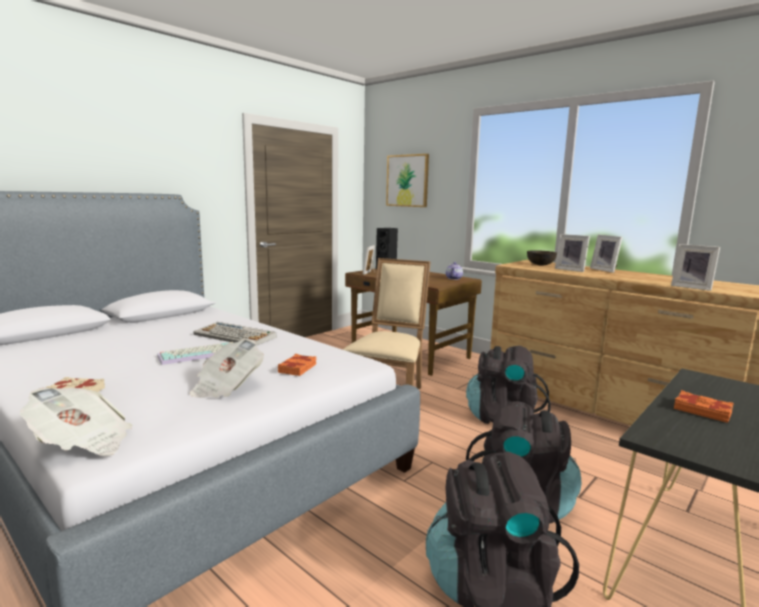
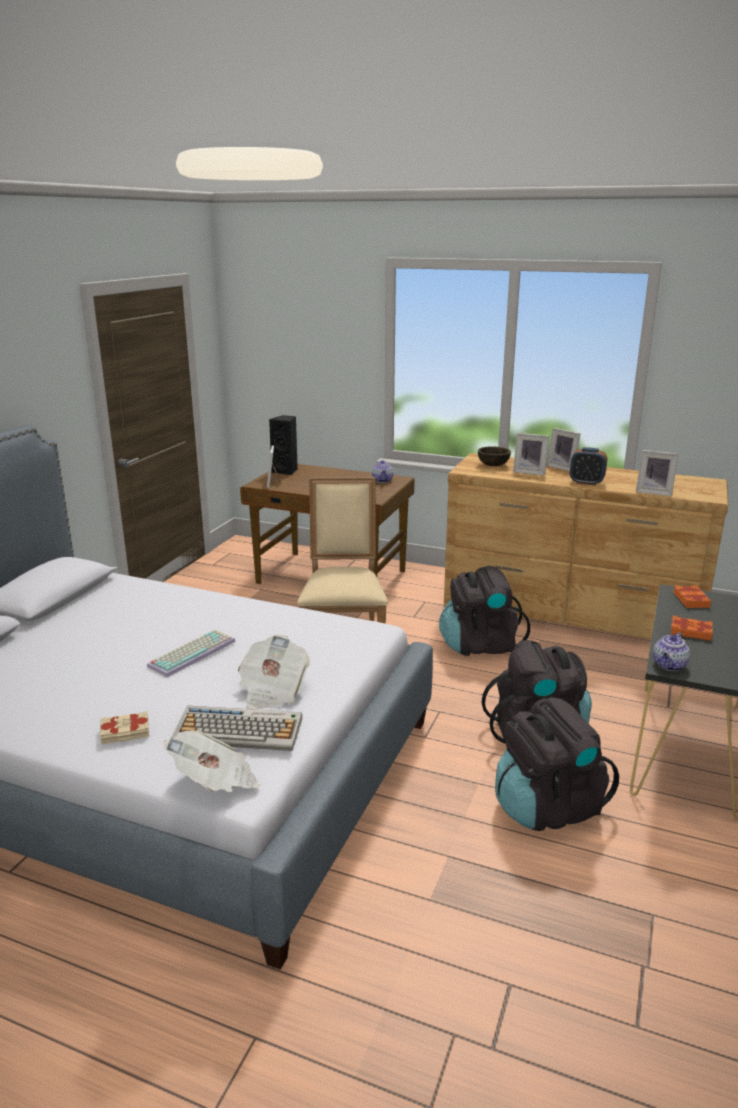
camera: 20 degrees left, 10 degrees up
(236, 336) = (198, 617): keyboard -> keyboard (239, 730)
(298, 368) = (318, 651): orange book -> orange book (691, 600)
(407, 180) = (294, 345): picture -> none
(622, 278) = (586, 482): none -> alarm clock
(656, 436) = (669, 665): none -> teapot

